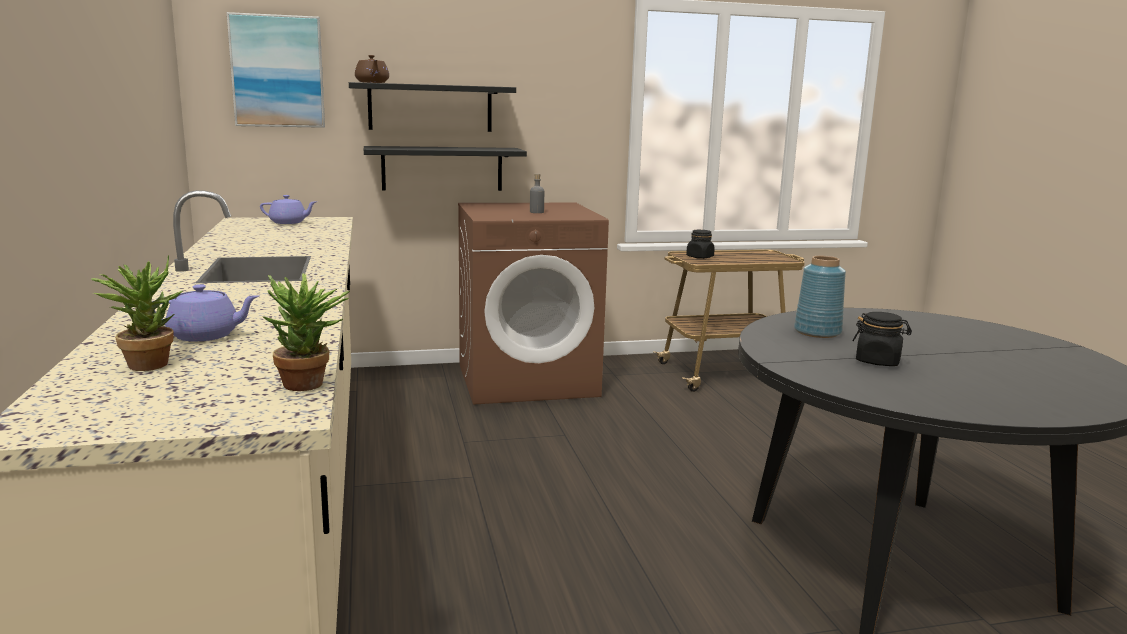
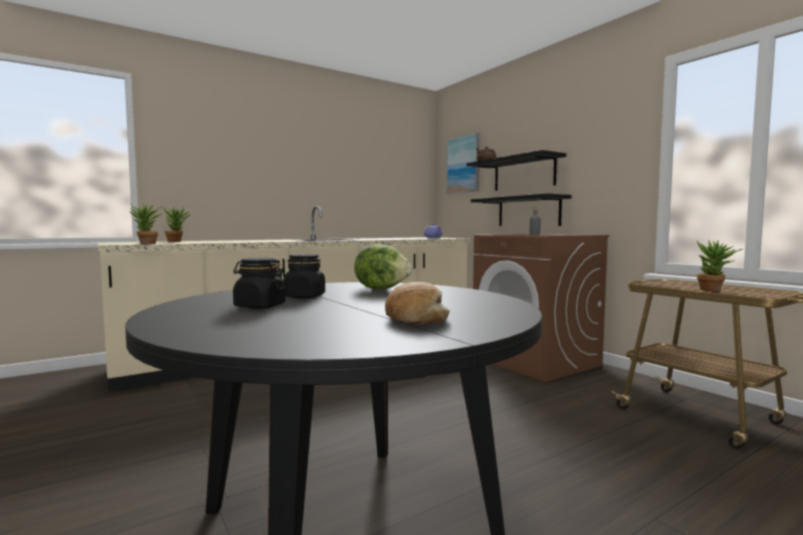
camera: 70 degrees right, 10 degrees down
(206, 335) = (212, 241): purple teapot -> none
(699, 257) = (672, 283): black jar -> black jar (259, 306)
(757, 260) = (714, 290): none -> potted plant
(816, 332) = (382, 289): blue vase -> lettuce
(995, 344) = (415, 318): none -> bread

